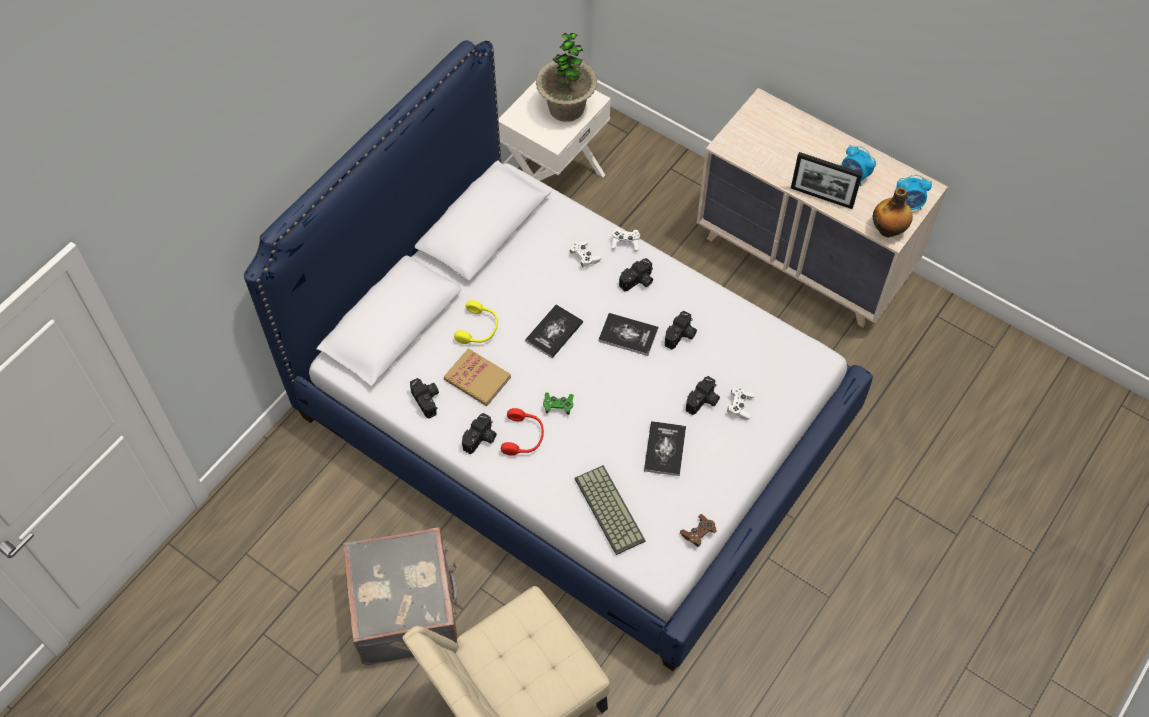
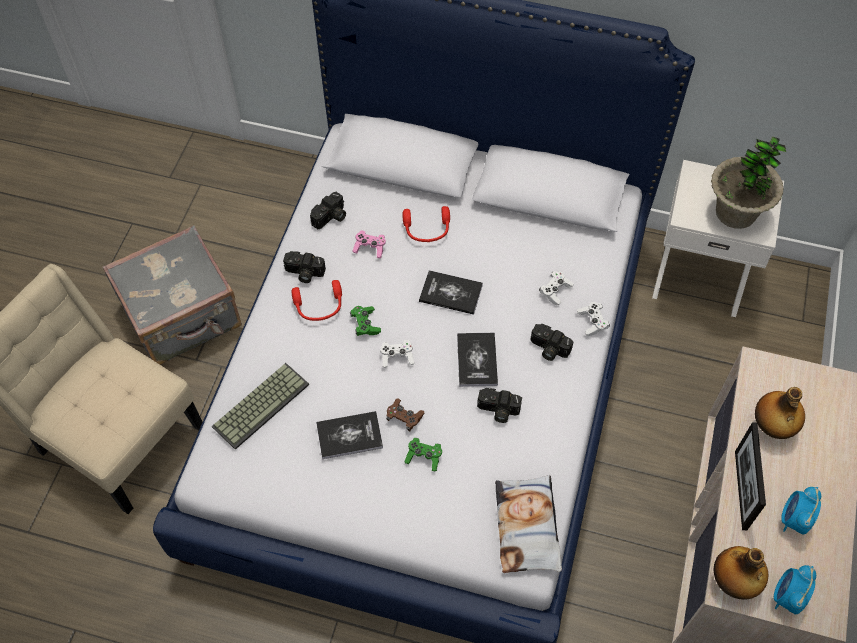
camera: 70 degrees right, 0 degrees up
(477, 378) = (370, 248): book -> pink game controller
(478, 329) = (427, 230): yellow headphones -> red headphones
(698, 533) = (261, 498): brown game controller -> brown game controller (404, 417)
(703, 402) = (424, 457): camera -> green game controller
(740, 406) = (432, 495): white game controller -> white game controller (397, 357)
(779, 159) = (771, 427): none -> bottle
(788, 351) = (528, 527): none -> pillow
(908, 204) = (787, 597): alarm clock -> alarm clock turned 45 degrees clockwise

